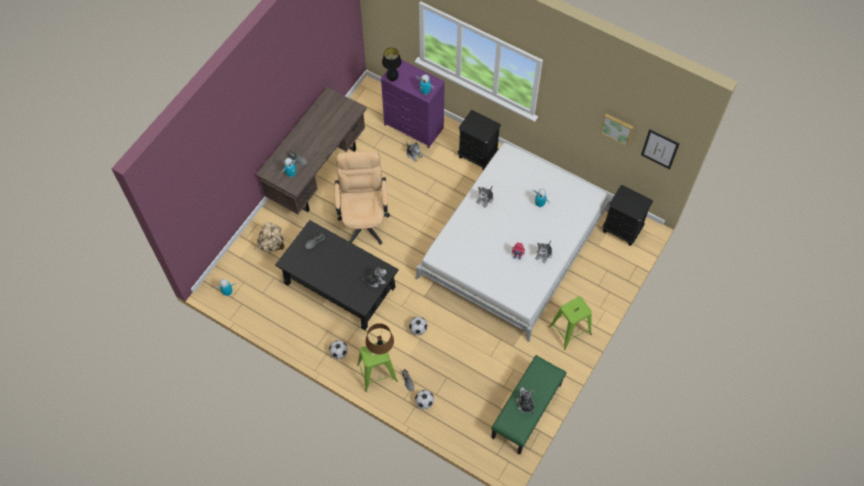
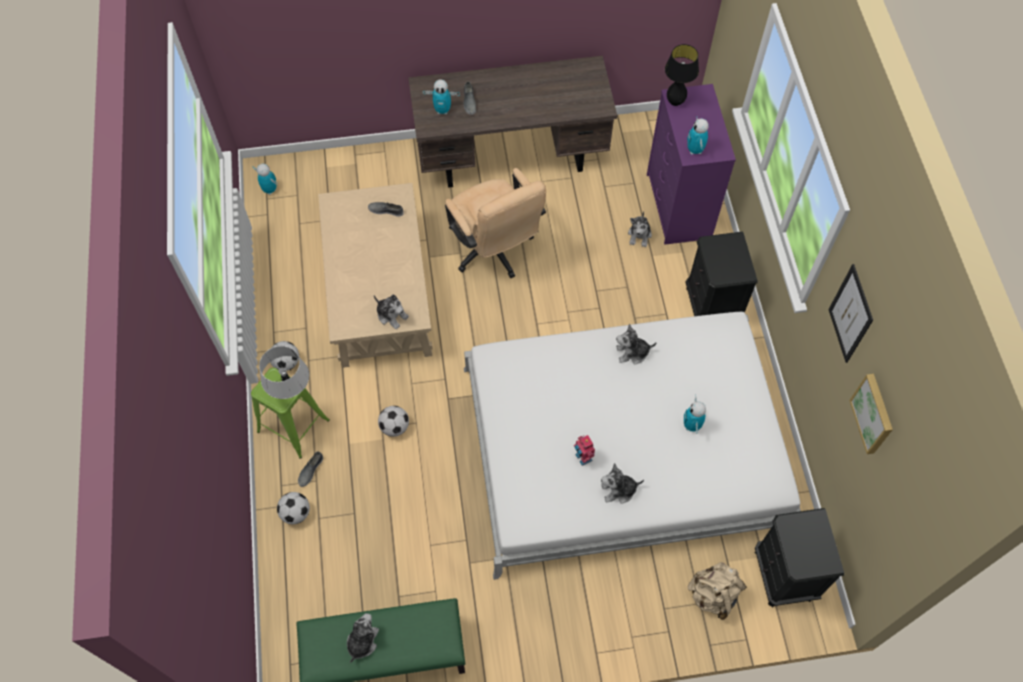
camera: 50 degrees right, 0 degrees up
(272, 244) = (372, 185): beige backpack -> beige backpack (713, 595)
(340, 285) = (380, 294): black coffee table -> beige coffee table
(364, 219) = (494, 251): beige office chair -> beige office chair turned 105 degrees clockwise
(380, 348) = (290, 390): brown table lamp -> grey table lamp
(570, 330) = (559, 622): green stool -> none
(660, 149) = (903, 502): picture -> picture (850, 314)

